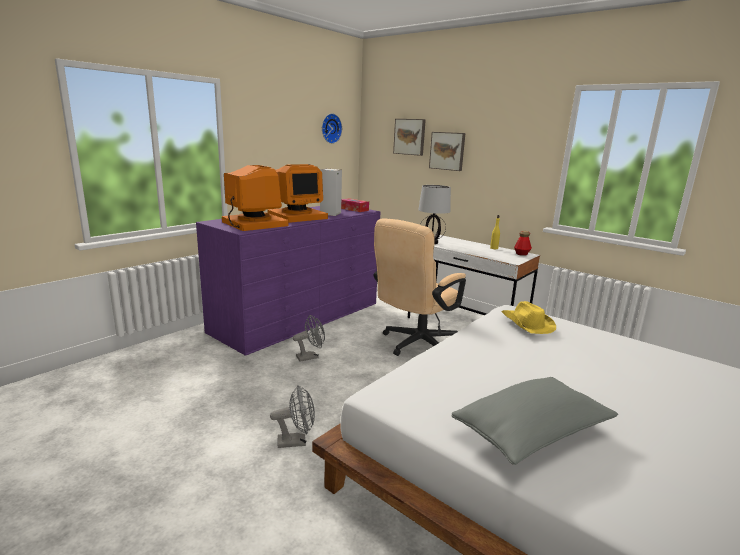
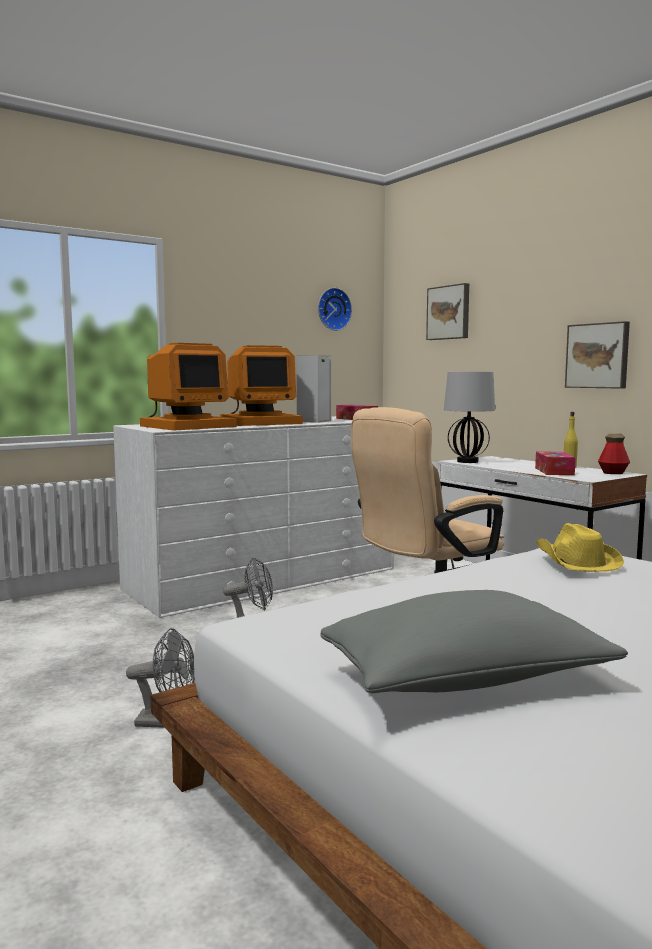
camera: 15 degrees right, 10 degrees down
(253, 224) = (187, 426): monitor -> monitor turned 75 degrees clockwise
(298, 317) = (264, 579): purple dresser -> white dresser
(447, 151) = (502, 326): picture -> picture (598, 356)
(489, 253) = (554, 471): none -> tissue box

